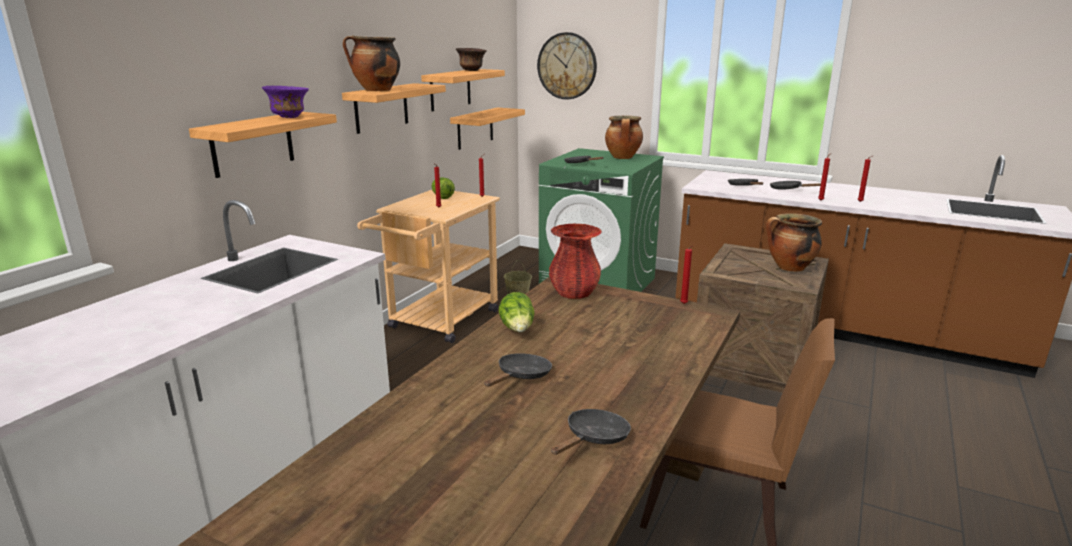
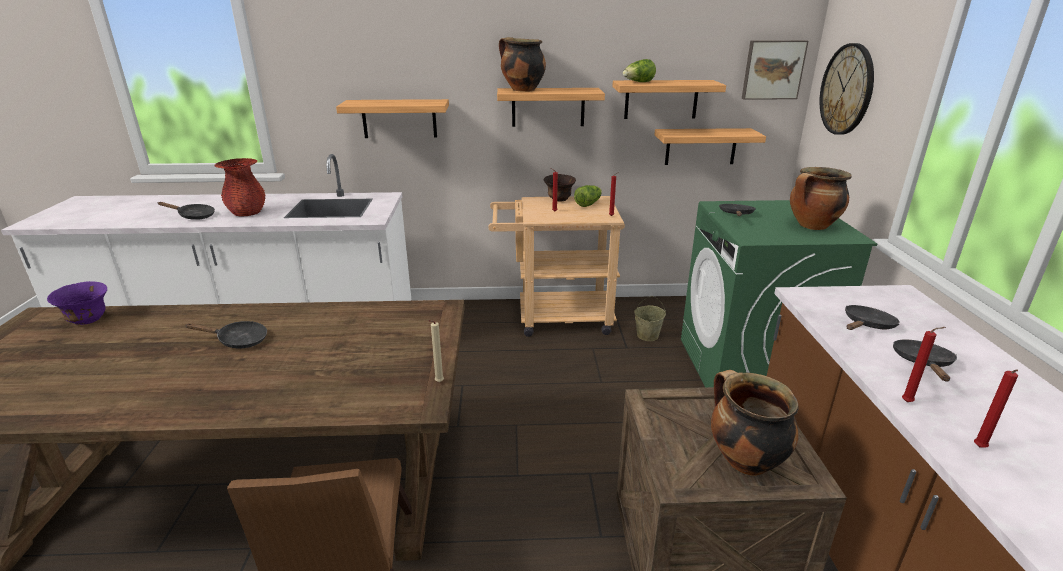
camera: 60 degrees right, 5 degrees up
(289, 117) = (411, 102): purple bowl -> purple bowl (88, 320)
(471, 70) = (685, 81): brown bowl -> brown bowl (559, 200)
(501, 57) = (772, 69): none -> picture
(518, 329) = (327, 317): lettuce -> lettuce (638, 82)
(574, 293) = (424, 320): red vase -> red vase (247, 213)
(594, 438) = (136, 395): black frying pan -> black frying pan (193, 216)
(684, 304) = (438, 382): red candle -> beige candle

